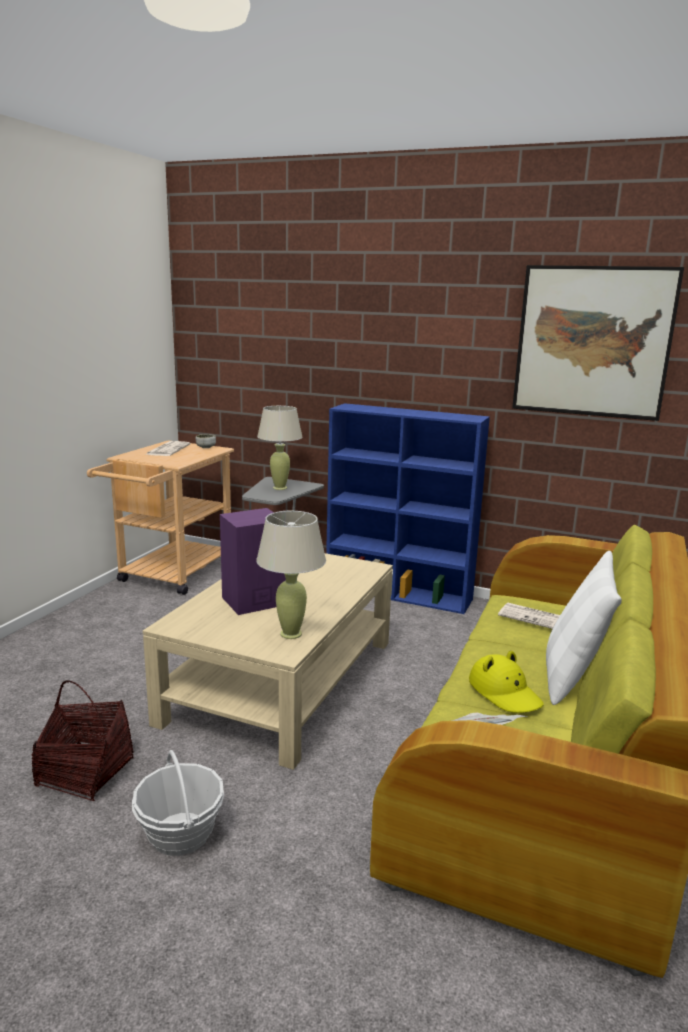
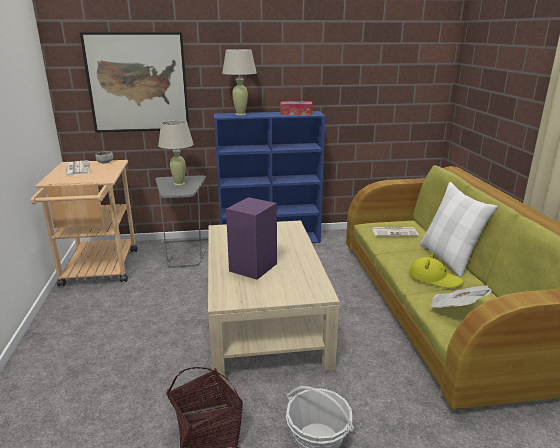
camera: 30 degrees left, 5 degrees up
(291, 634) = (307, 281): beige table lamp -> beige table lamp (240, 114)
(446, 415) = (296, 113): none -> tissue box
(592, 342) = (378, 56): picture -> picture (138, 83)

